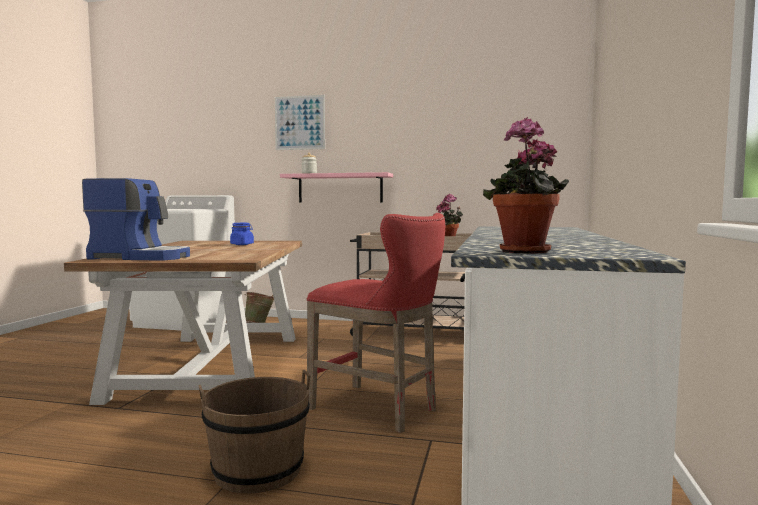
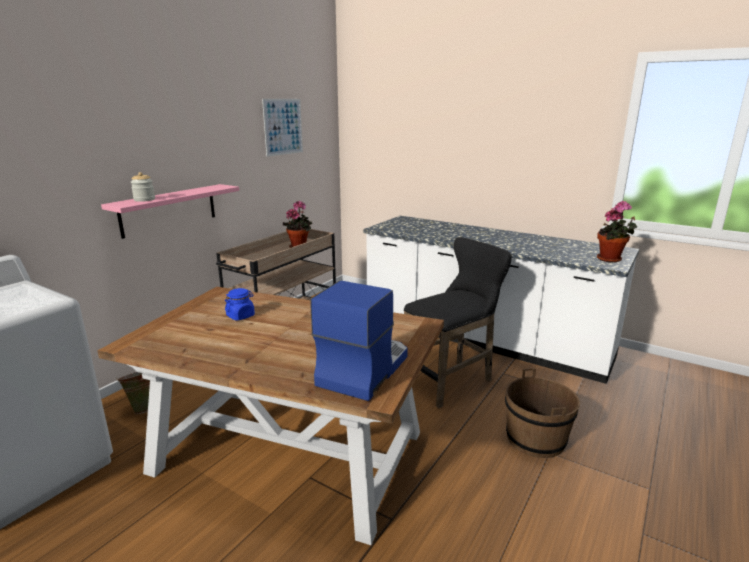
camera: 70 degrees left, 15 degrees up
(299, 123) = (103, 128): picture -> picture (283, 127)
(379, 410) = (452, 380): red stool -> black stool

